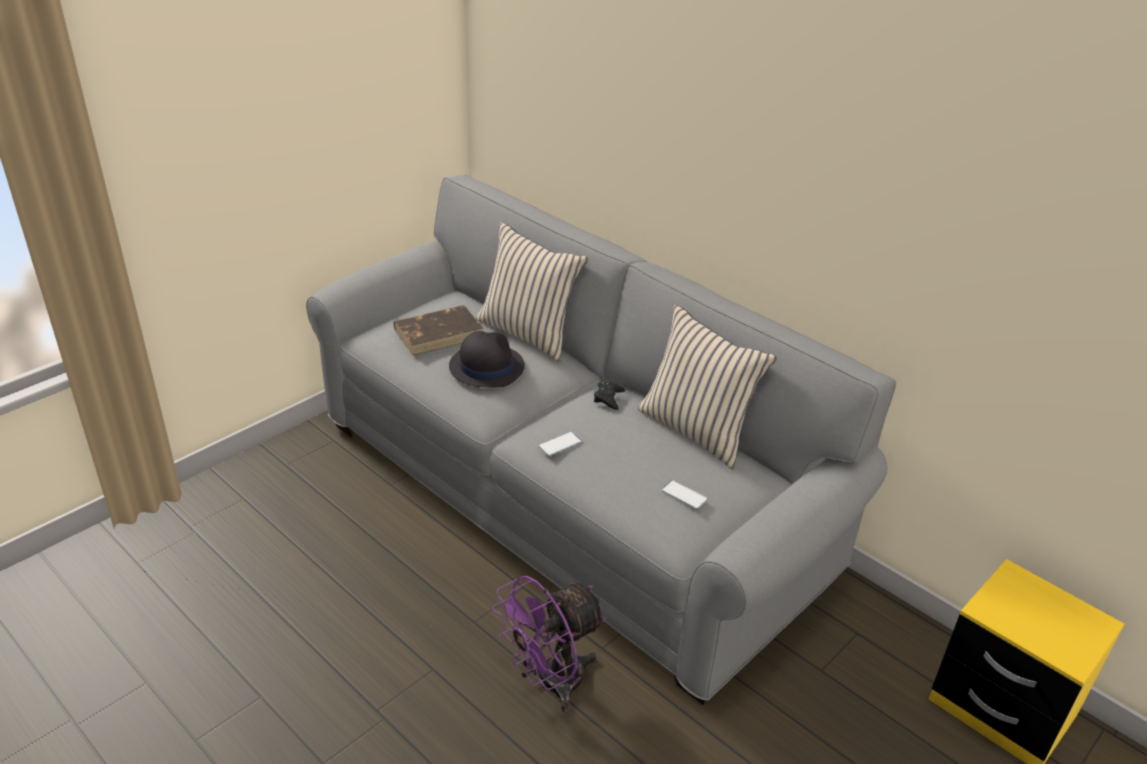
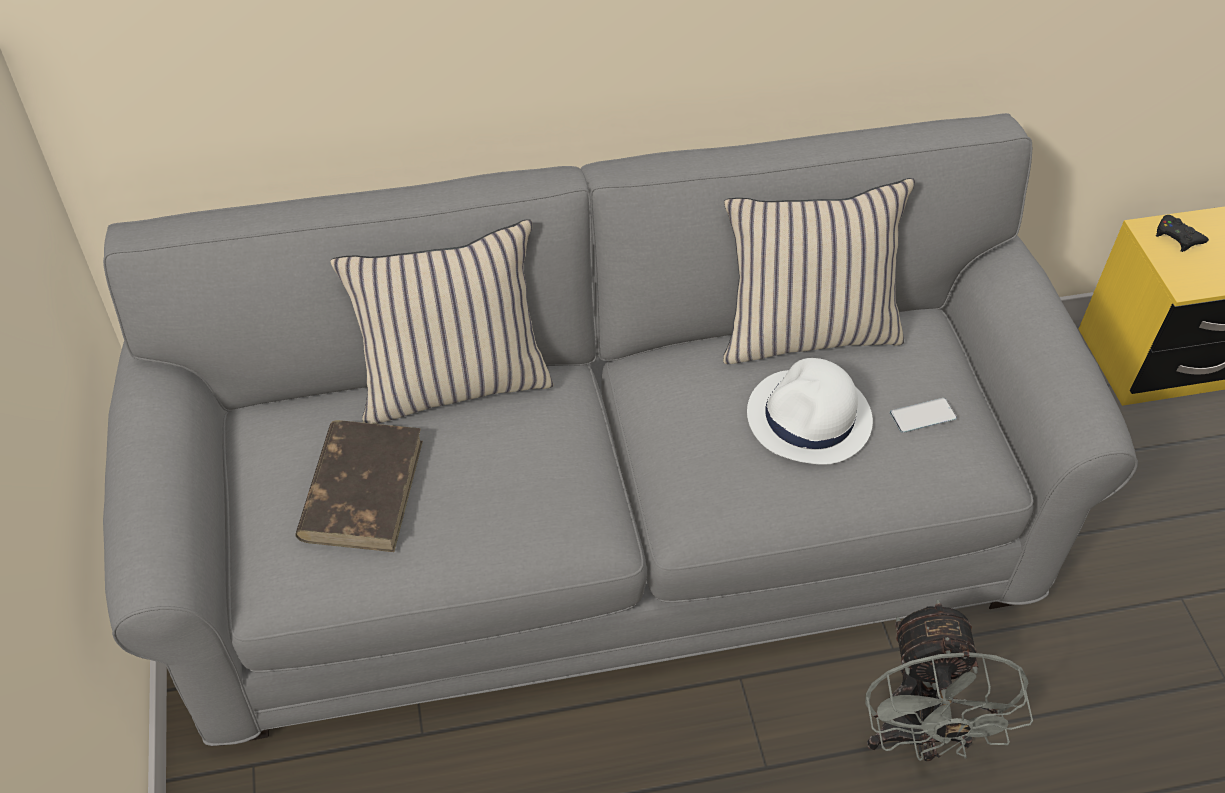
camera: 55 degrees left, 15 degrees up
(486, 366) = (499, 474): black hat -> none
(550, 683) = (917, 737): purple fan -> grey fan
(560, 444) = (740, 484): phone -> none
(608, 398) = (678, 380): black game controller -> black game controller (1178, 237)
(632, 452) = (809, 418): none -> white hat

